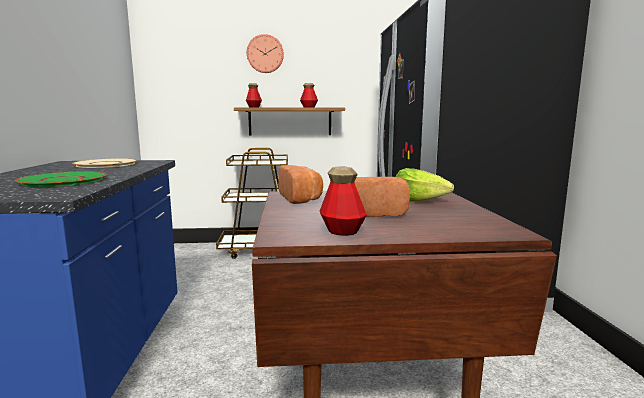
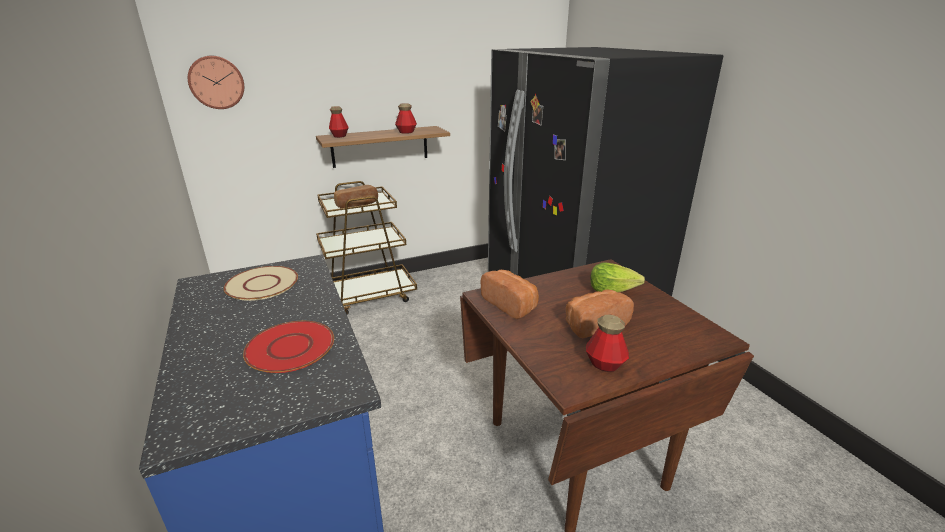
camera: 20 degrees left, 15 degrees up
(63, 180) = (290, 348): green plate -> red plate
(258, 162) = (357, 205): none -> bread
(265, 54) = (343, 65): wall clock -> wall clock (216, 82)

